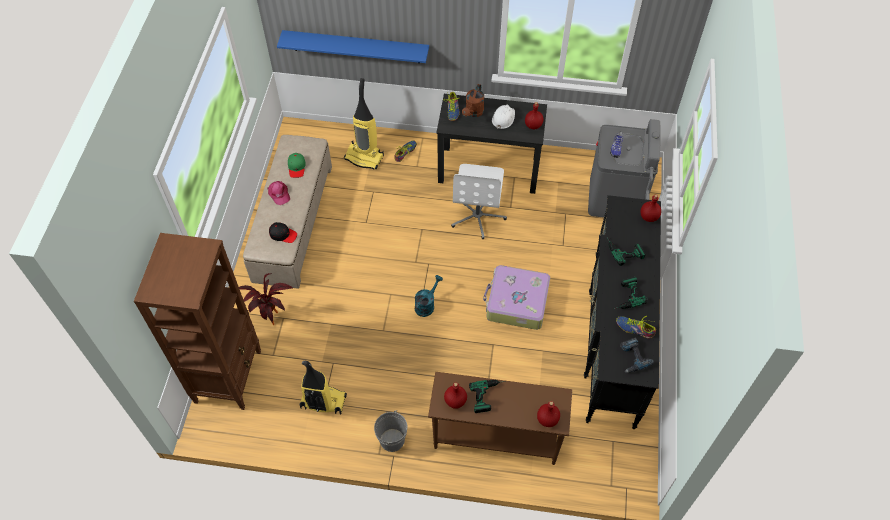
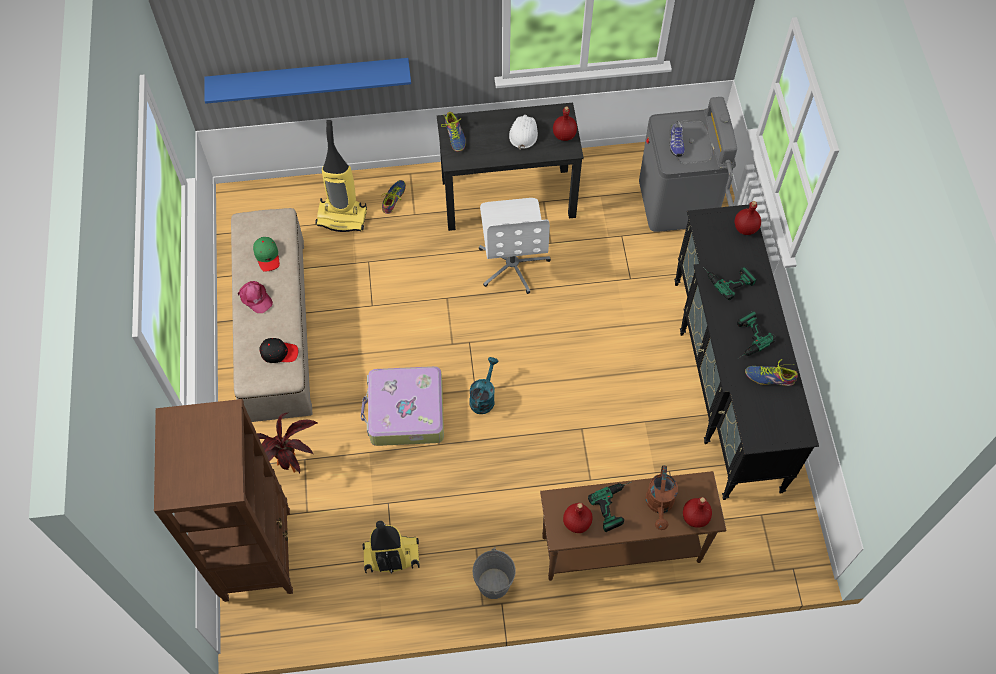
camera: 15 degrees left, 5 degrees up
(473, 113) = (483, 134): brown watering can -> brown watering can (659, 505)
(516, 302) = (594, 367): suitcase -> suitcase (405, 412)
(632, 357) = (777, 415): power drill -> none

